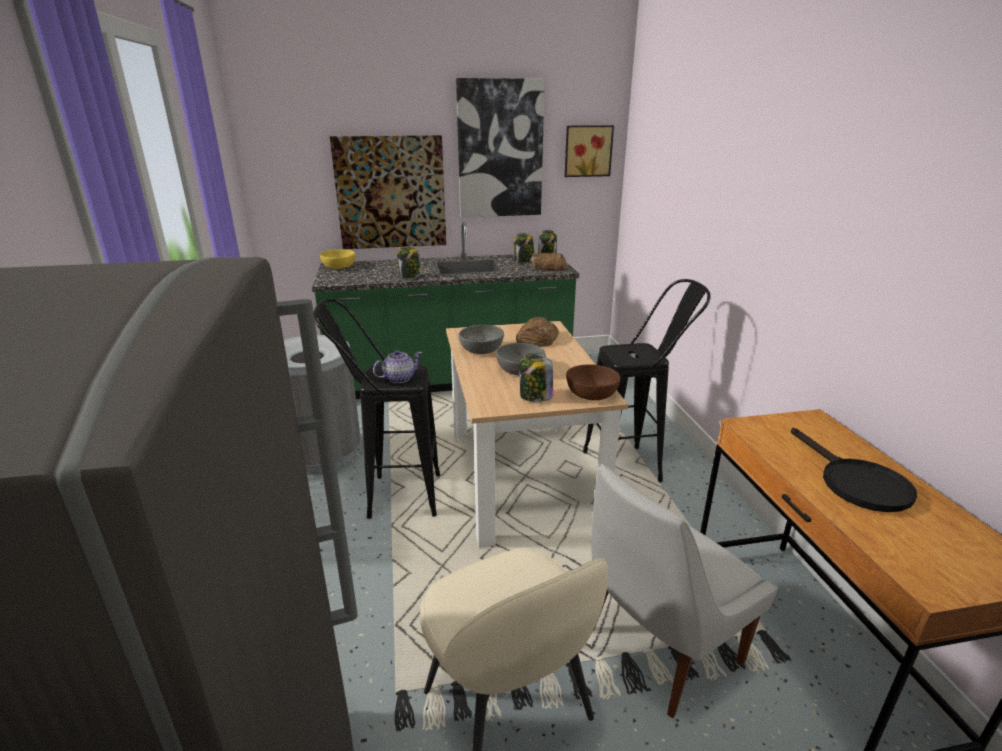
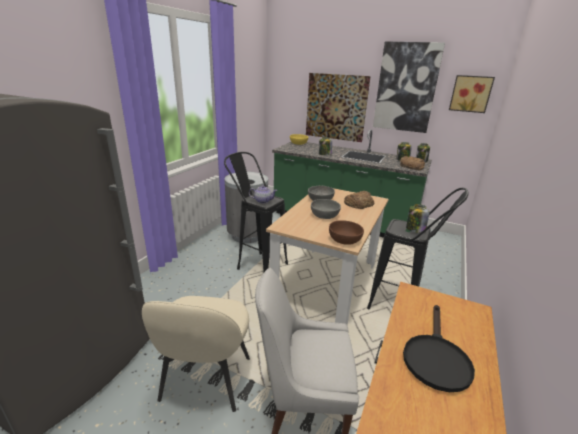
camera: 35 degrees right, 0 degrees up
(535, 397) = (311, 230): jar -> jar (415, 229)

